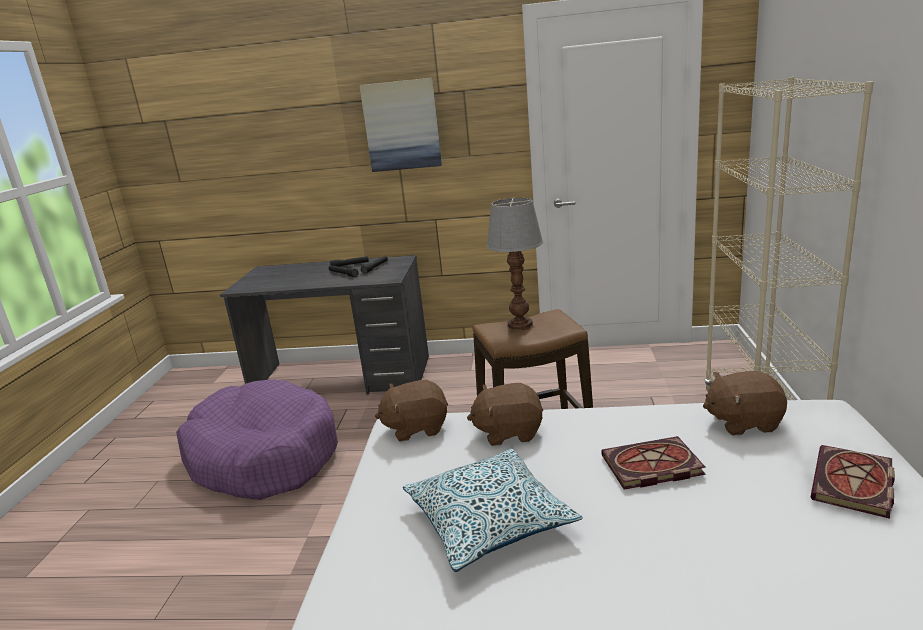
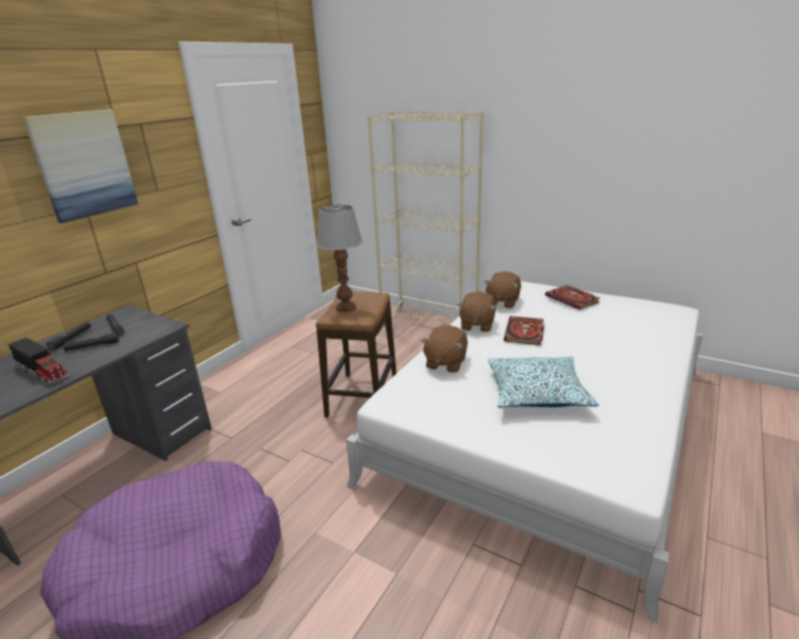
camera: 65 degrees left, 5 degrees up
(301, 278) = (43, 372): none -> toy truck
(416, 428) = (400, 395): brown plush toy -> brown plush toy (476, 325)

